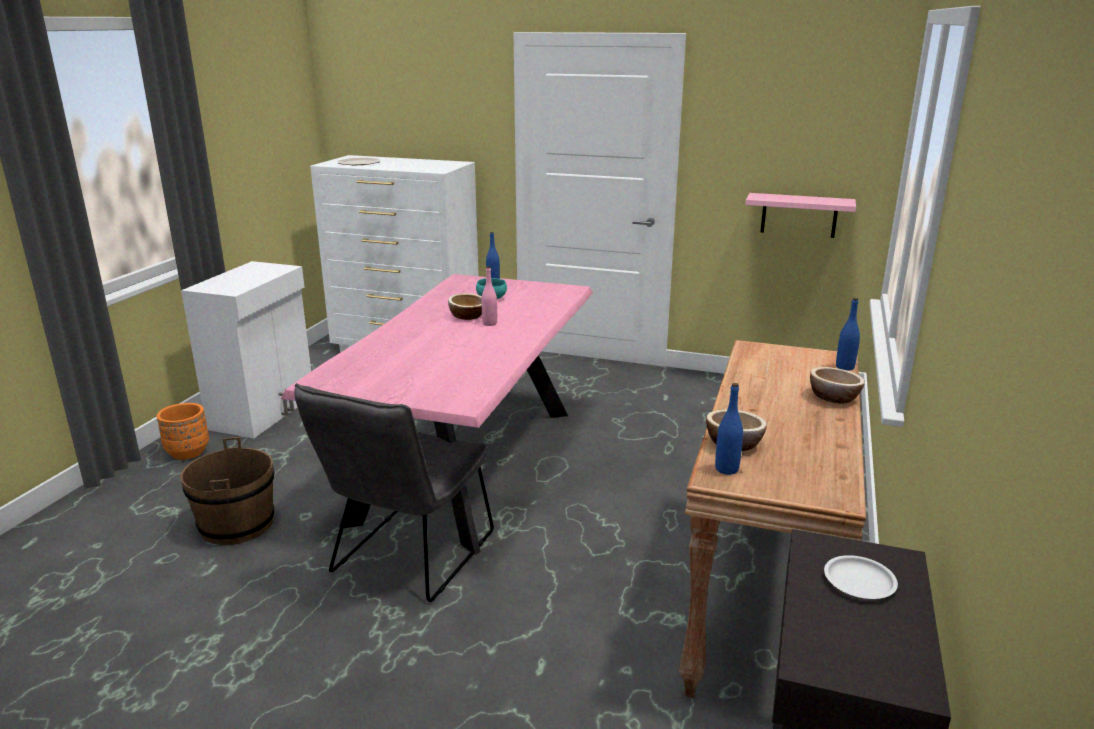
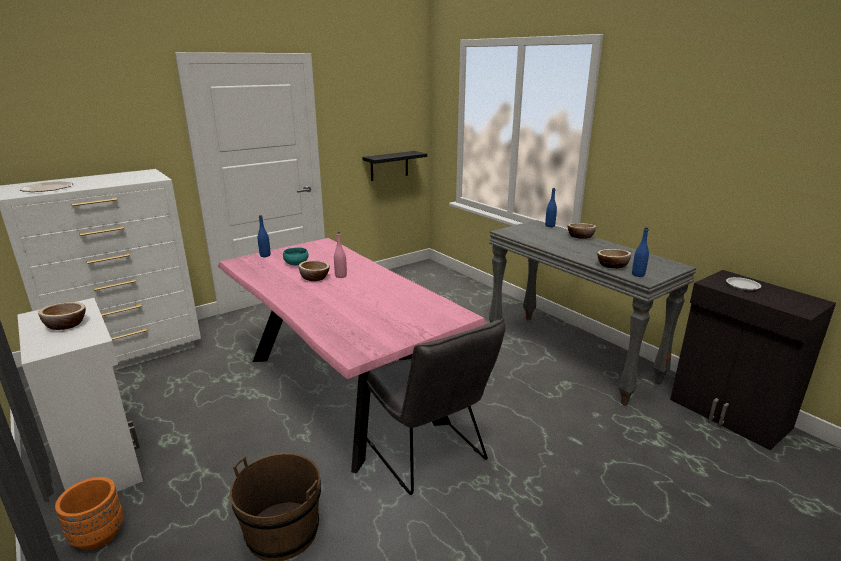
camera: 55 degrees left, 0 degrees up
(247, 277) = (66, 325): none -> bowl
(764, 601) = (570, 355): brown console table -> grey console table
(799, 215) = (389, 165): pink shelf -> black shelf

